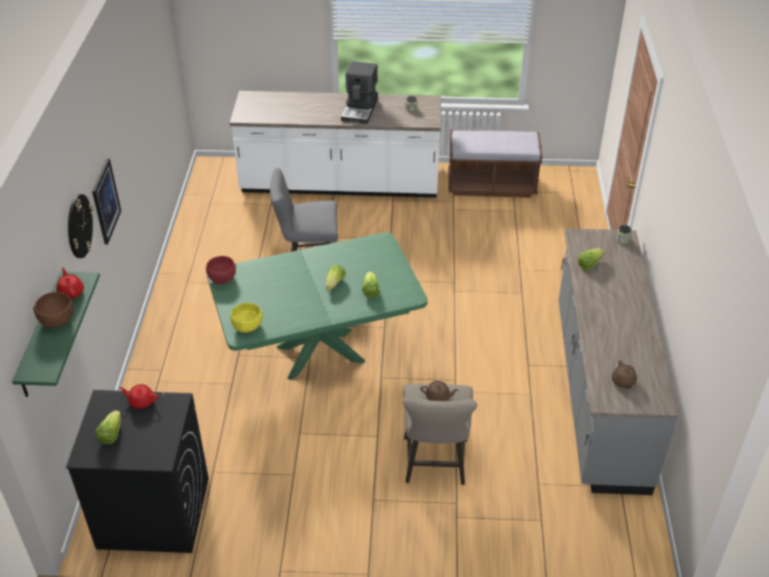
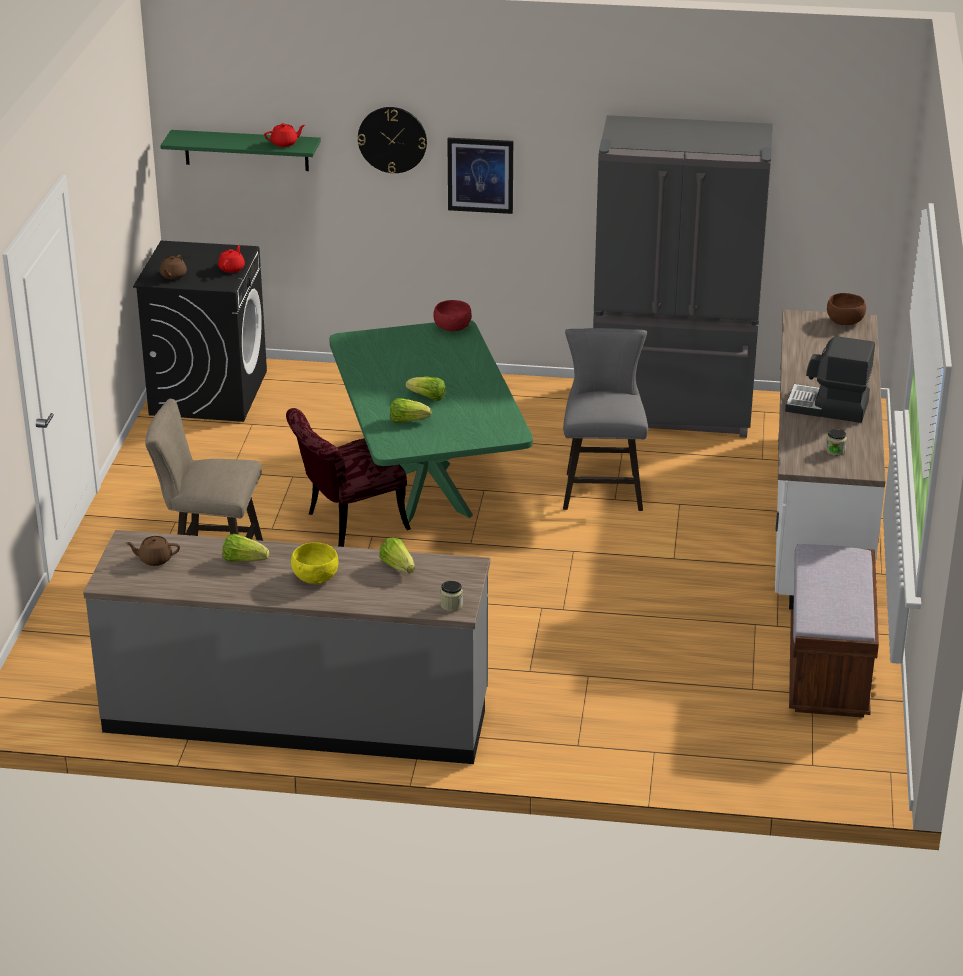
camera: 95 degrees right, 10 degrees down
(57, 320) = (246, 140): brown bowl -> brown bowl (845, 321)
(111, 434) = (193, 257): lettuce -> lettuce (244, 560)
(206, 240) = (672, 411): none -> grey fridge
(247, 326) = (361, 343): yellow bowl -> yellow bowl (315, 577)
(366, 392) = (347, 524): none -> red chair
(438, 397) = (220, 472): brown teapot -> brown teapot (173, 276)

